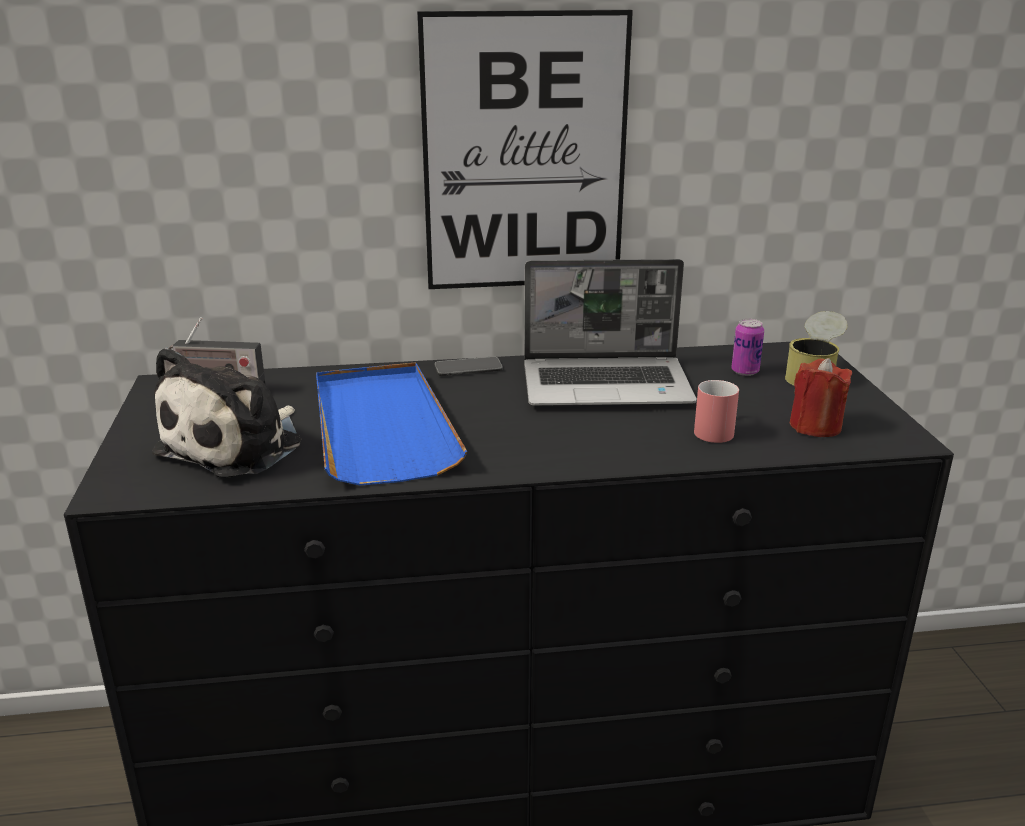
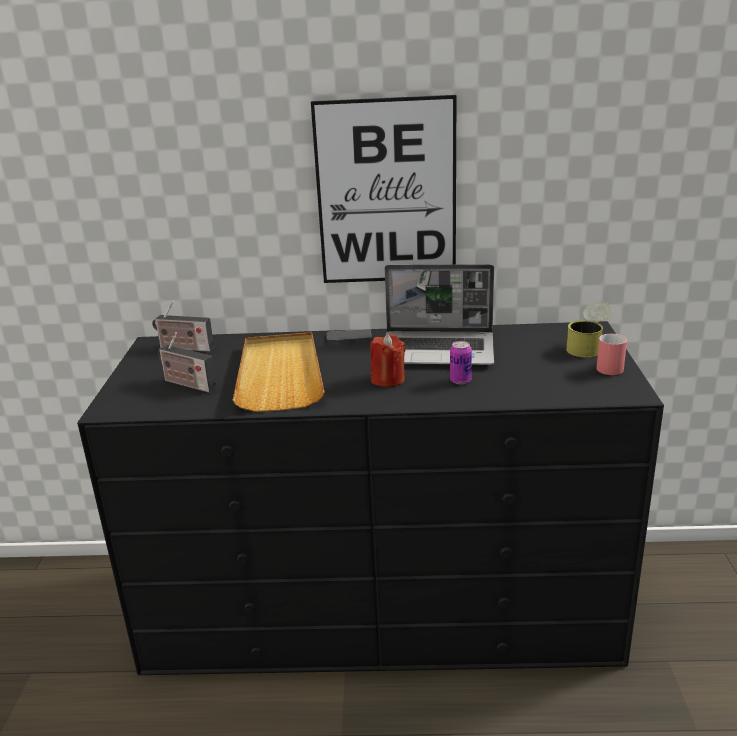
camera: 10 degrees right, 0 degrees up
(237, 446) = (187, 384): plush toy -> radio
(381, 427) = (280, 375): blue tray -> beige tray
(716, 429) = (501, 383): red mug -> red mug (612, 366)
(745, 371) = (539, 343): can -> can (460, 381)
(815, 426) = (572, 383): red candle -> red candle (388, 380)

